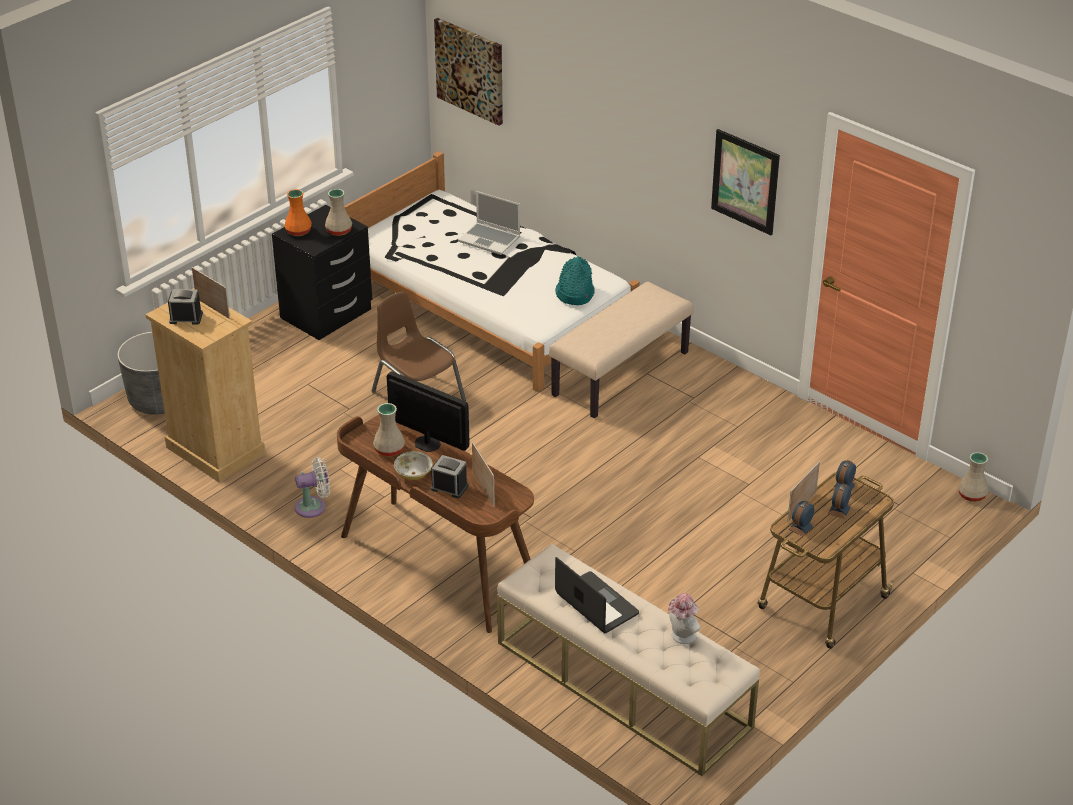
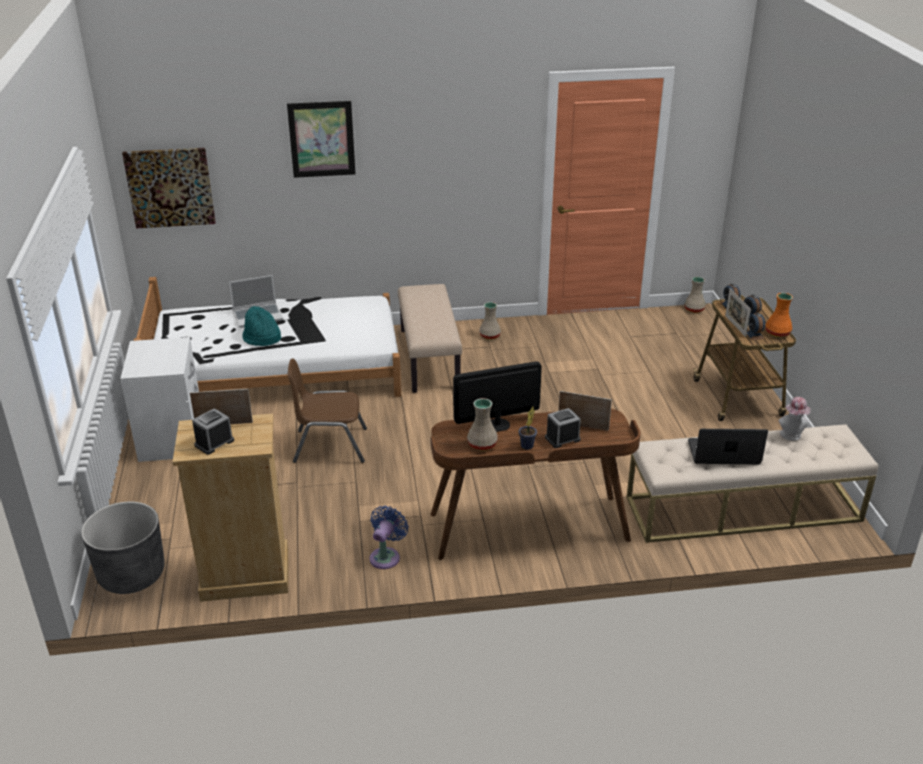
camera: 50 degrees left, 5 degrees down
(298, 231) = (140, 366): orange vase -> orange vase (777, 333)
(314, 507) = (386, 556): white fan -> blue fan
(327, 314) = (172, 439): black nightstand -> white nightstand
(339, 230) = (173, 349): beige vase -> beige vase (489, 336)
(413, 474) = (526, 447): bowl -> potted plant
(574, 293) = (367, 316): turquoise hat -> turquoise hat (261, 338)
(745, 181) = (476, 163): picture -> picture (321, 139)

